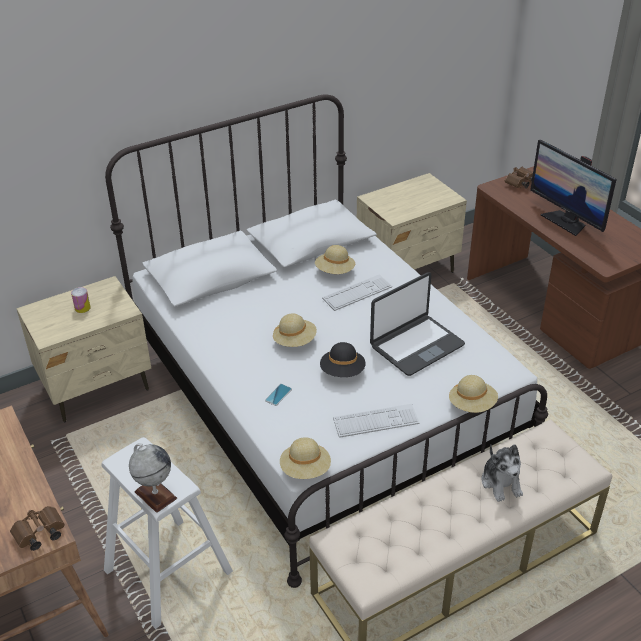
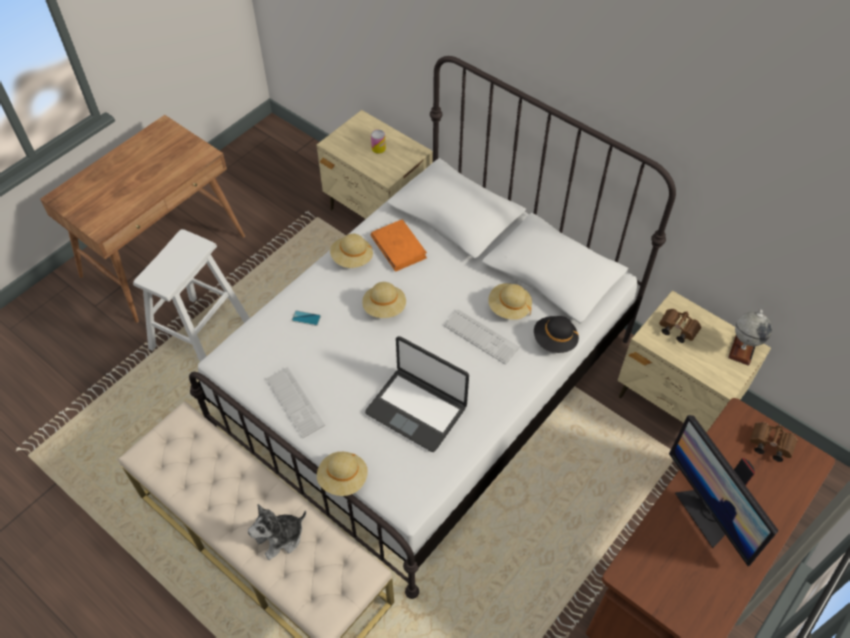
camera: 70 degrees right, 15 degrees up
(39, 535) = (99, 222): brown binoculars -> brown binoculars (676, 329)
(155, 495) = (153, 273): globe -> globe (742, 350)
(227, 317) = (398, 247): none -> orange book
(305, 469) = (220, 366): beige hat -> beige hat (352, 259)
(342, 372) = (354, 358): black hat -> black hat (554, 341)
(566, 221) = (707, 513): monitor -> monitor turned 60 degrees counterclockwise

